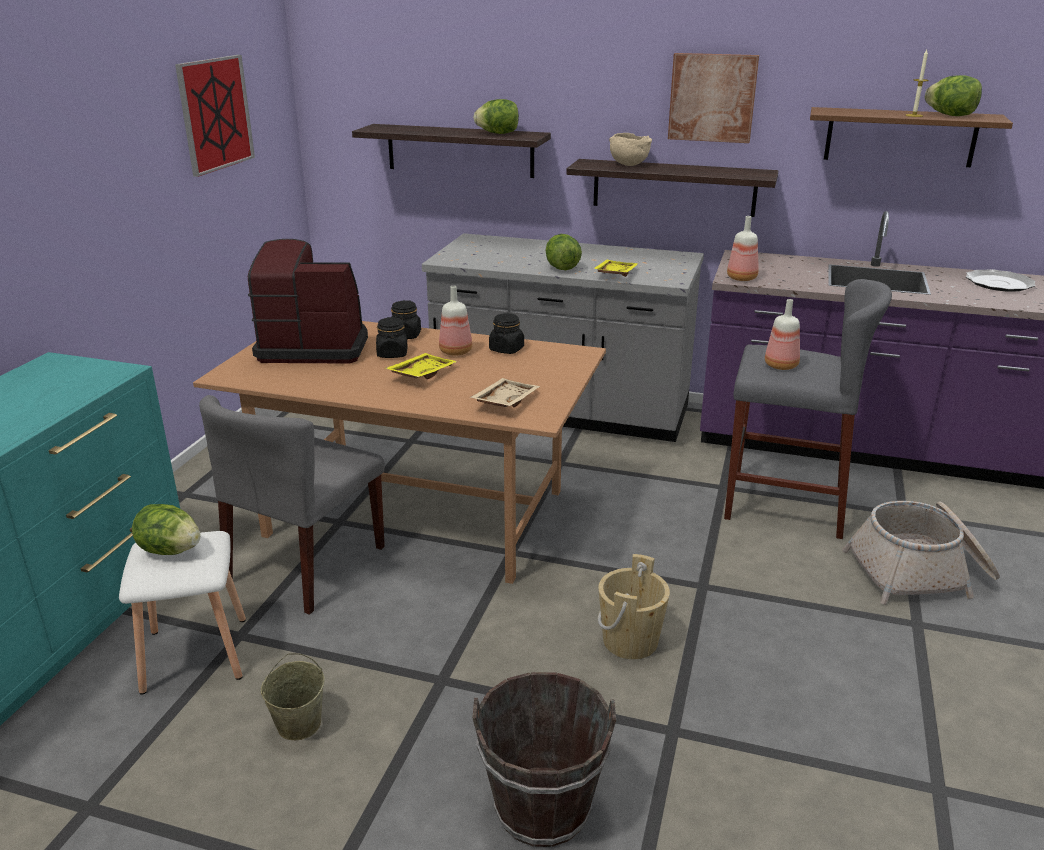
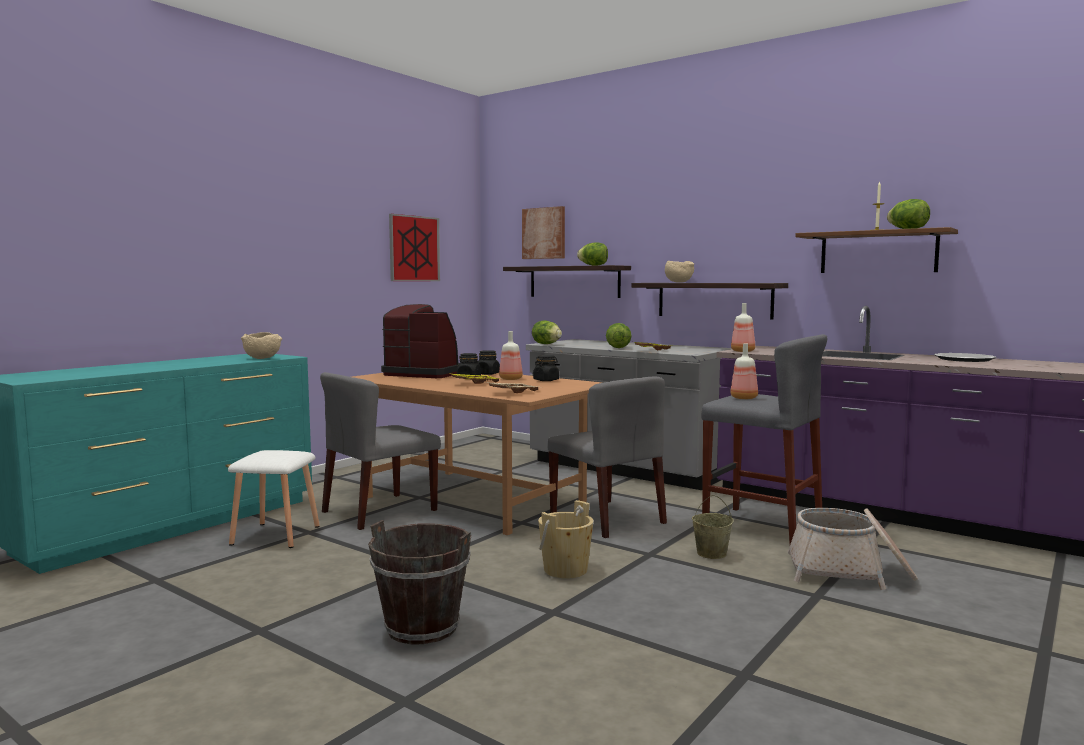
camera: 20 degrees right, 20 degrees down
(85, 385) = (262, 358): none -> beige bowl
(170, 550) = (272, 452): lettuce -> lettuce (546, 344)
(299, 723) = (306, 569): beige bucket -> beige bucket (711, 553)
(608, 521) = (608, 518): none -> grey chair
(712, 98) = (737, 234): picture -> picture (544, 233)

